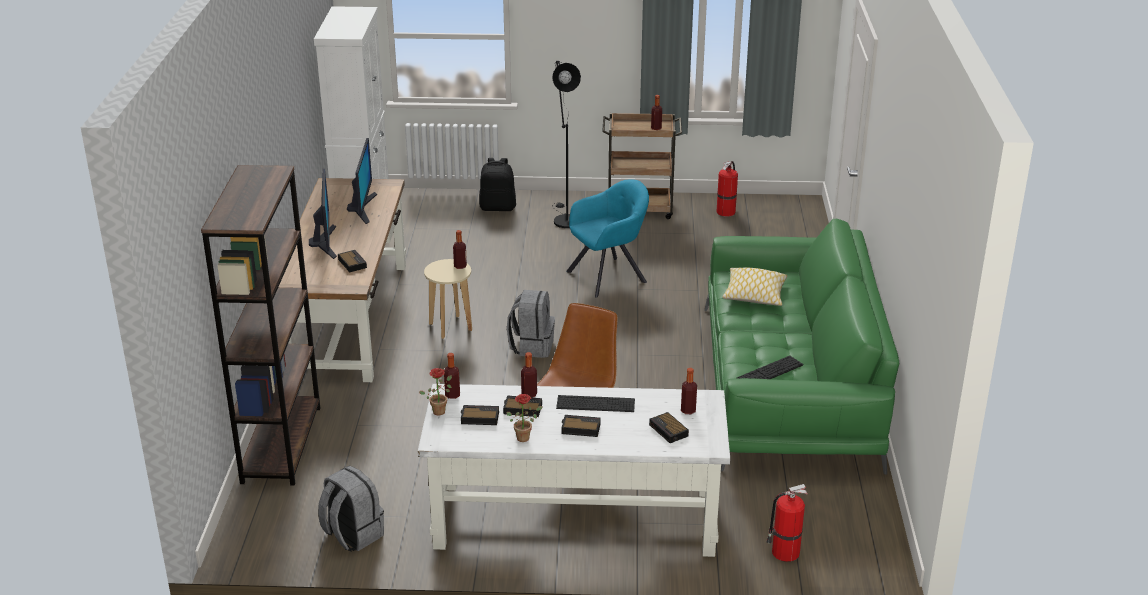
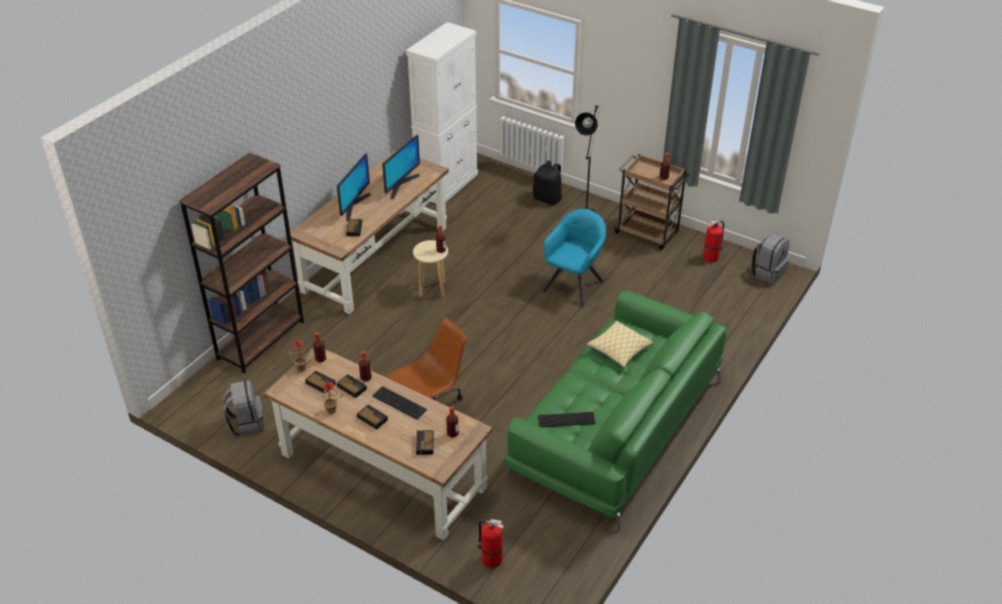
camera: 30 degrees right, 10 degrees up
(532, 346) = (471, 324): grey backpack -> grey backpack (767, 273)
(574, 519) = (381, 471): white desk -> brown desk
(609, 276) = (574, 285): turquoise armchair -> turquoise armchair turned 60 degrees counterclockwise

